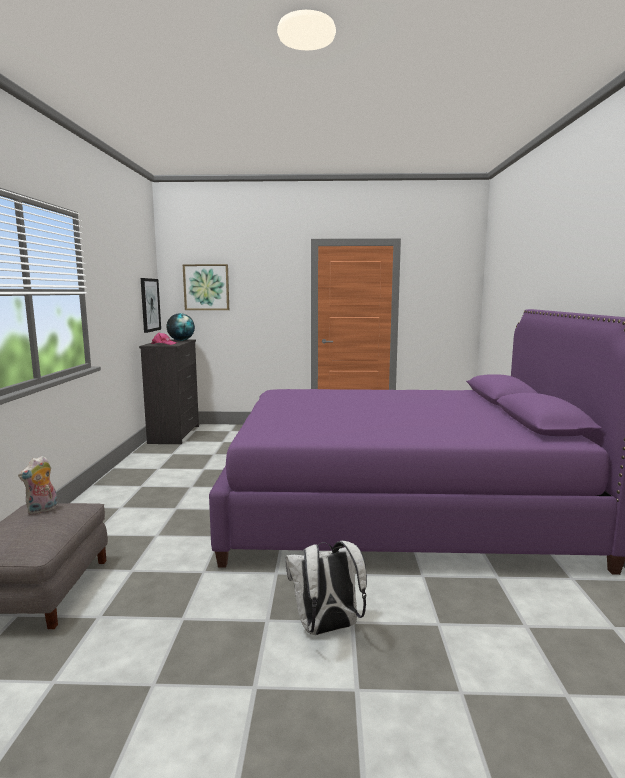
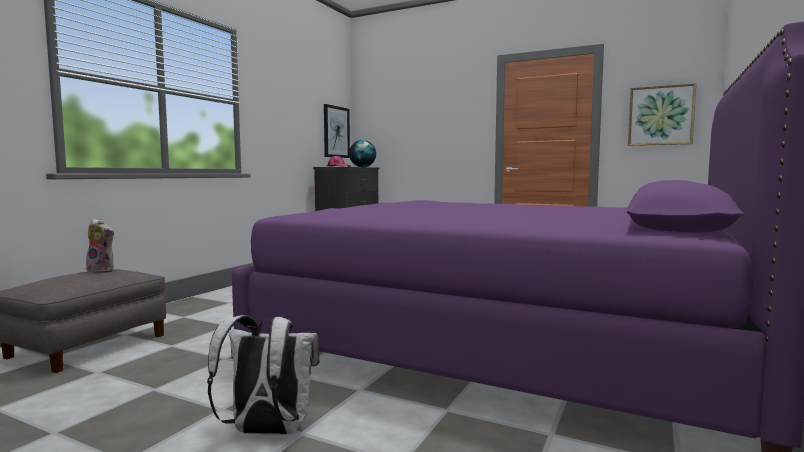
camera: 25 degrees right, 5 degrees down
(42, 510) = (103, 271): plush toy -> plush toy turned 135 degrees counterclockwise
(206, 287) = (393, 115): picture -> picture (660, 115)

